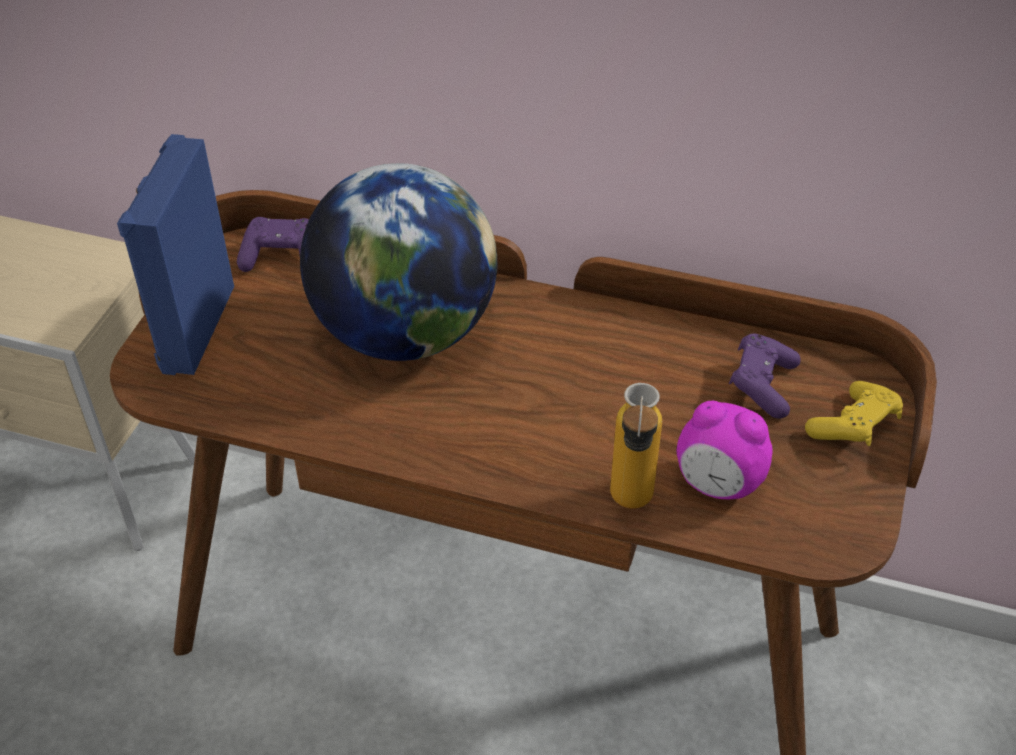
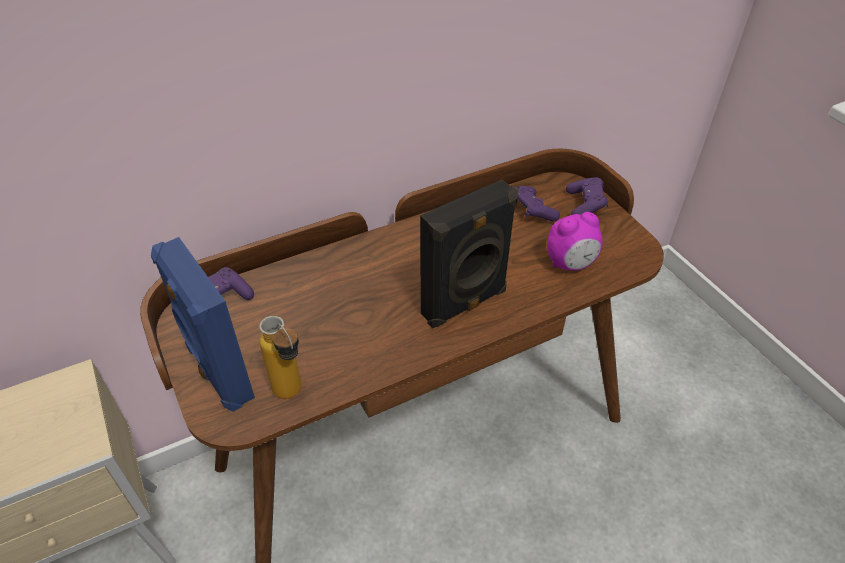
camera: 45 degrees left, 0 degrees up
(405, 333) = (345, 295): globe -> none
(518, 436) = (465, 304): none -> black speaker
(630, 508) = (552, 299): bottle -> bottle (293, 396)
(853, 427) = (585, 205): yellow game controller -> purple game controller

